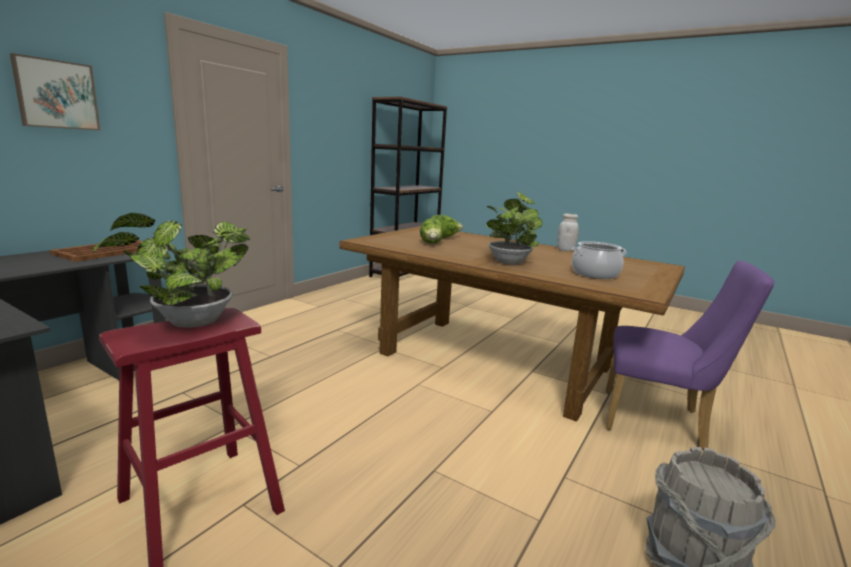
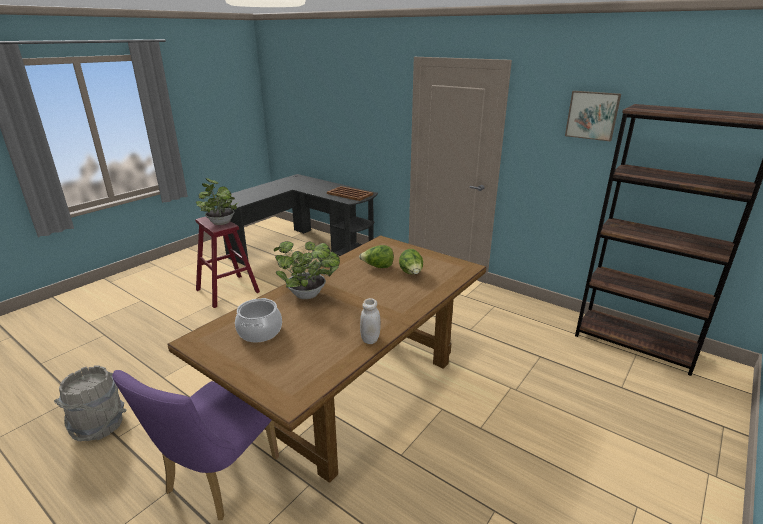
camera: 95 degrees right, 10 degrees up
(56, 94) = (361, 112): picture -> picture (592, 115)

